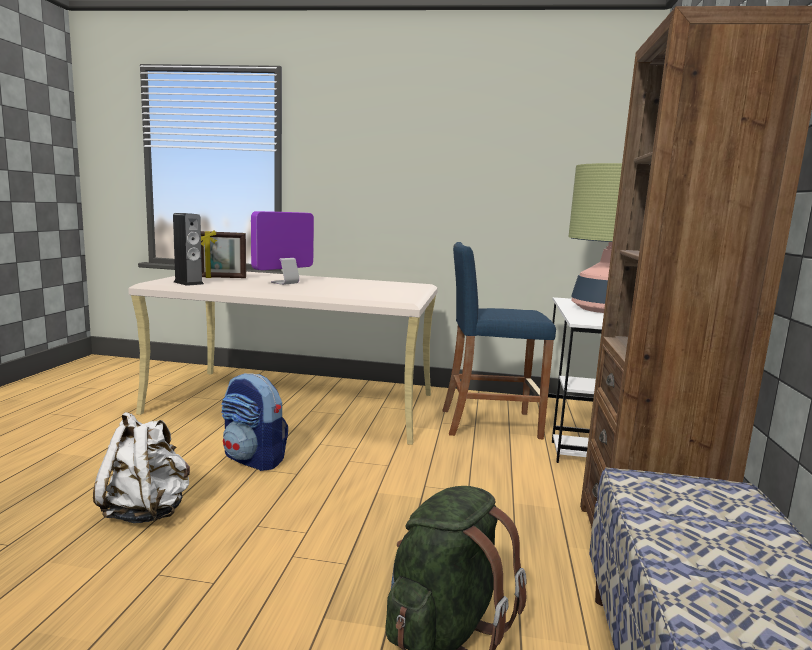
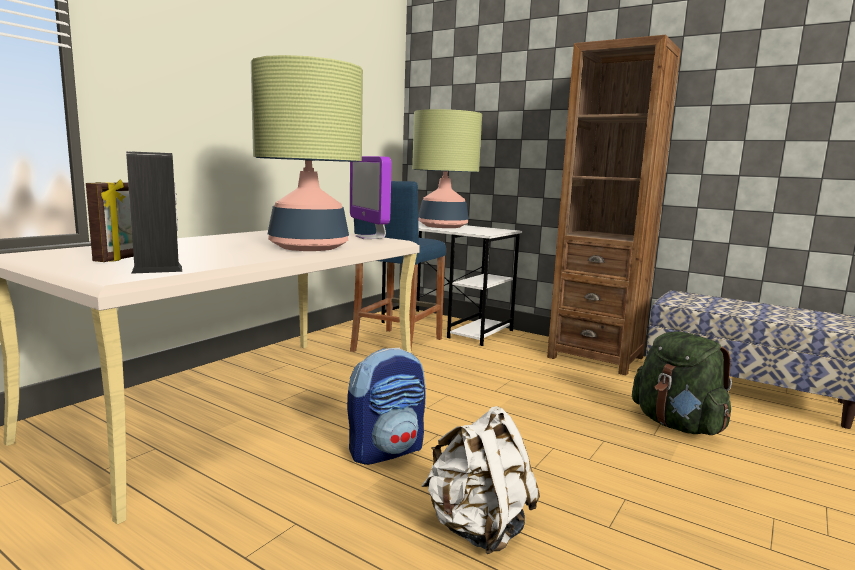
camera: 65 degrees left, 0 degrees up
(285, 283) = (228, 248): monitor -> monitor (370, 237)
(319, 291) = (309, 247): none -> table lamp

